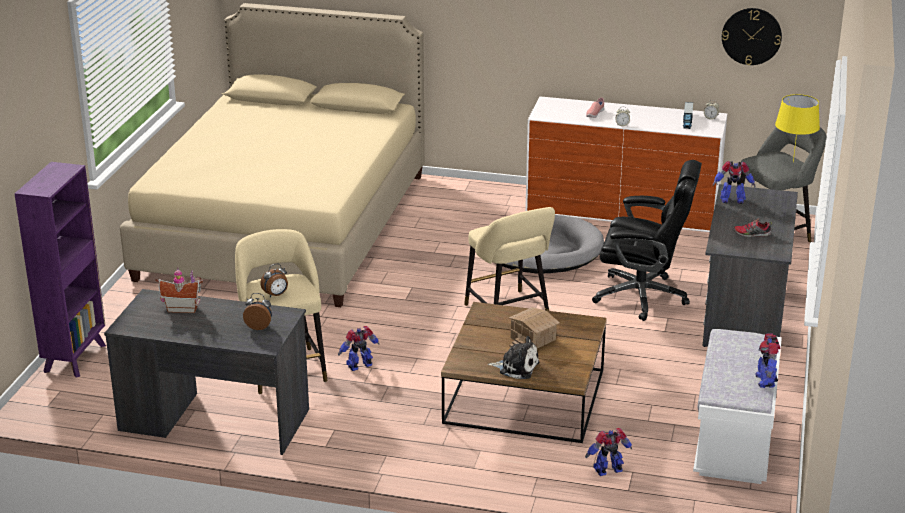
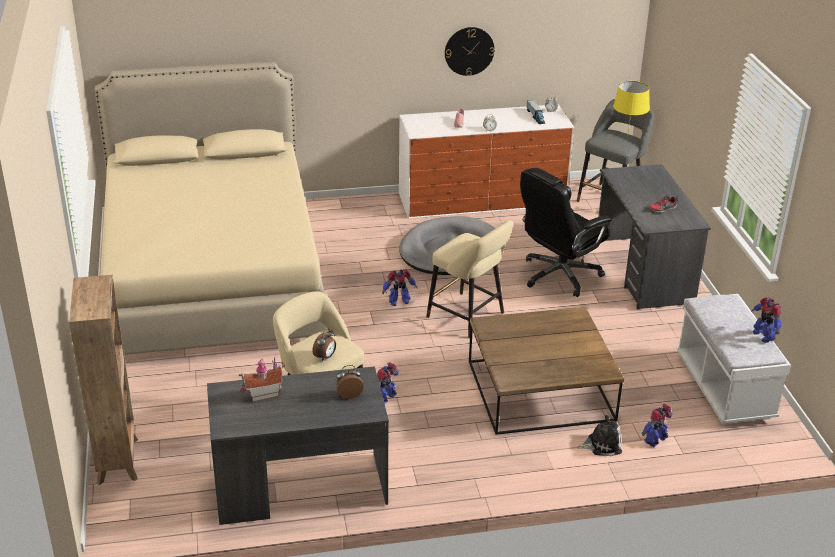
camera: 25 degrees left, 5 degrees up
(76, 357) = (118, 460): purple bookcase -> brown bookcase
(516, 367) = (555, 371): plush toy -> plush toy (602, 444)
(532, 338) = (545, 340): toy house -> none
(643, 296) = (559, 275): black office chair -> black office chair turned 150 degrees clockwise
(732, 200) = (622, 181): toy robot -> toy robot (398, 301)
(751, 36) = (577, 37): wall clock -> wall clock (469, 51)

